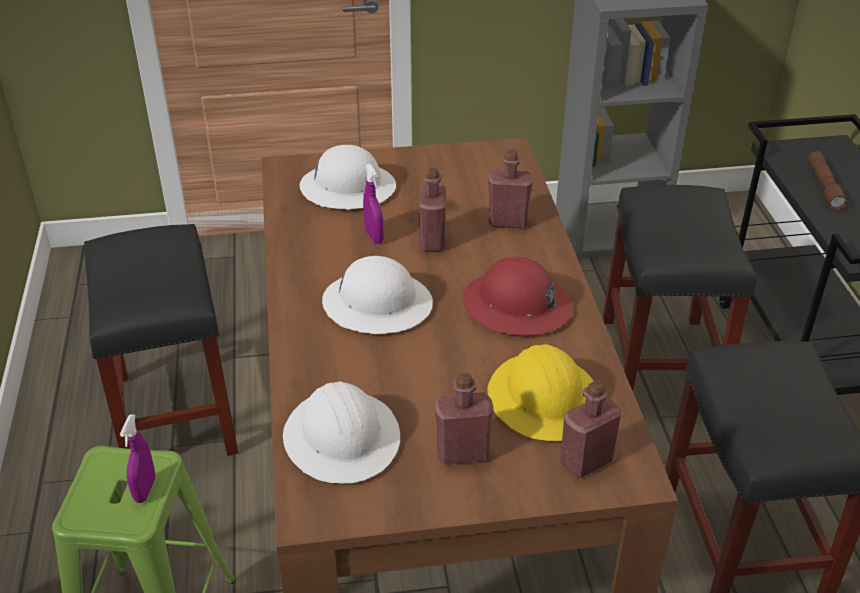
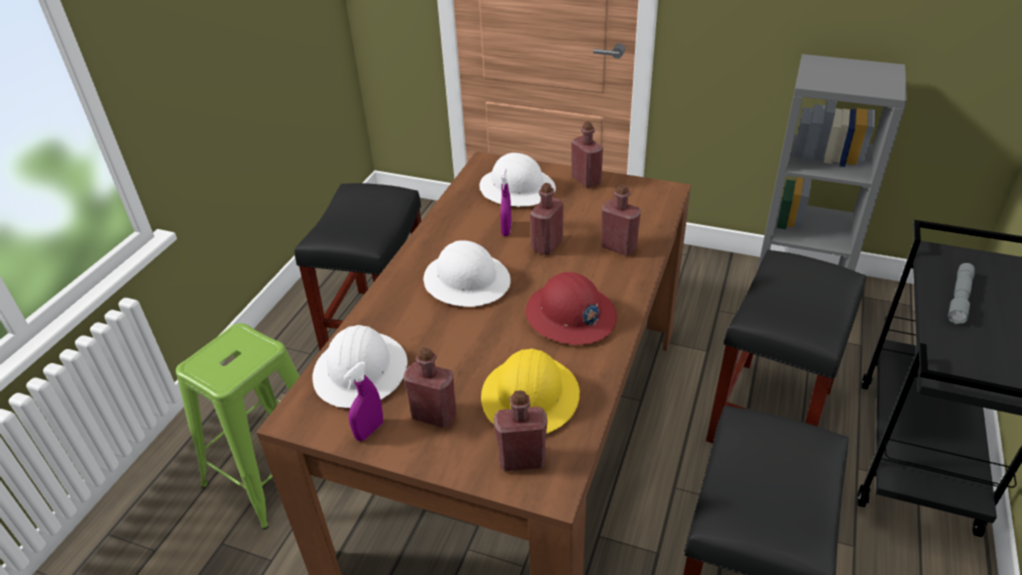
camera: 30 degrees right, 0 degrees up
(145, 490) = (245, 363): purple spray bottle -> purple spray bottle (369, 430)
(416, 160) = (586, 180): none -> red bottle
(824, 186) = (959, 298): brown flashlight -> grey flashlight

